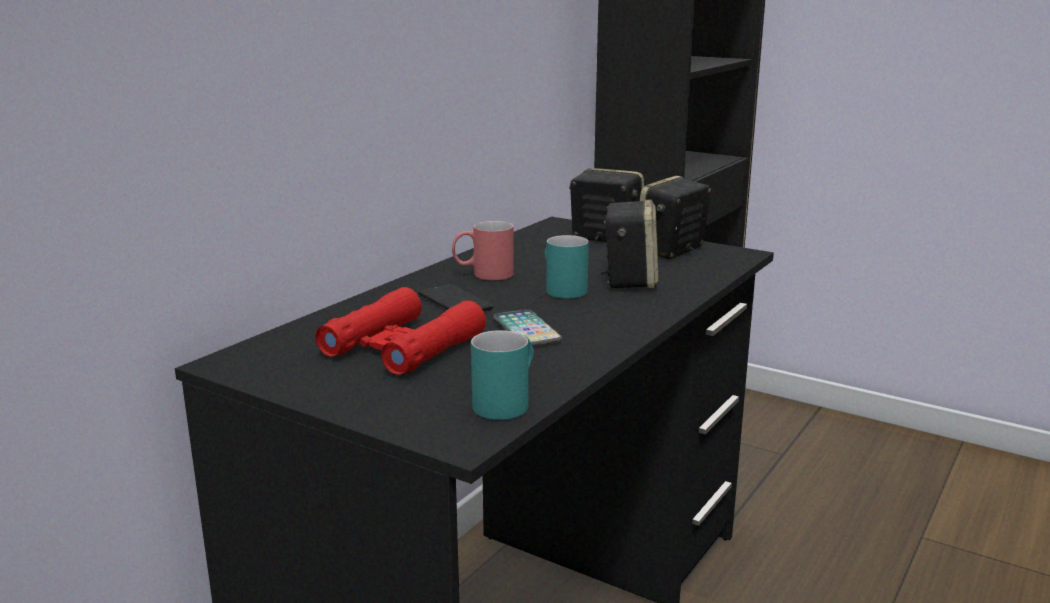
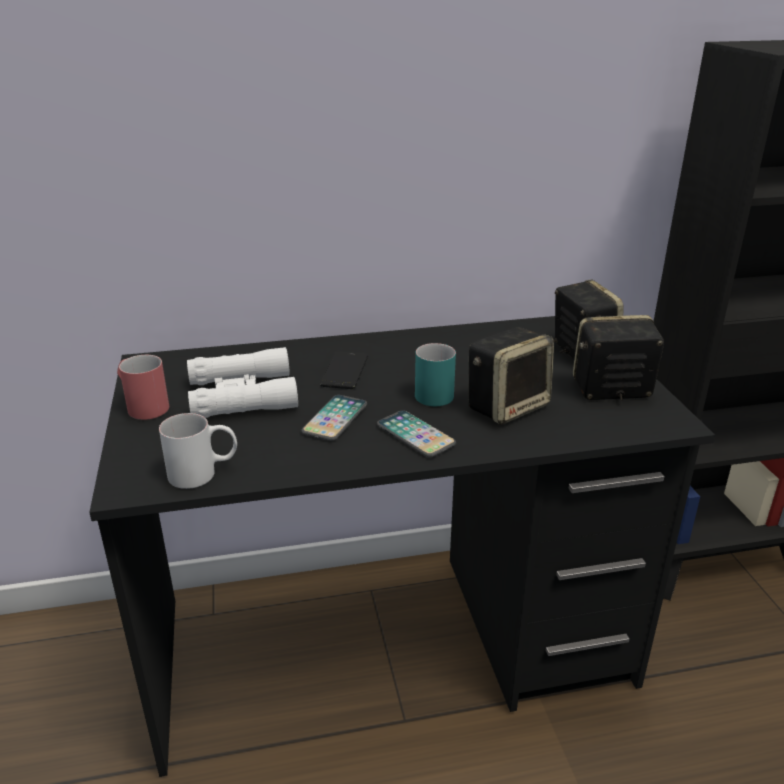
camera: 45 degrees right, 10 degrees up
(402, 346) = (242, 395): red binoculars -> white binoculars
(483, 274) = (412, 353): red mug -> red mug (142, 405)
(507, 401) = (204, 473): turquoise mug -> white mug
(610, 316) = (415, 435): none -> phone

